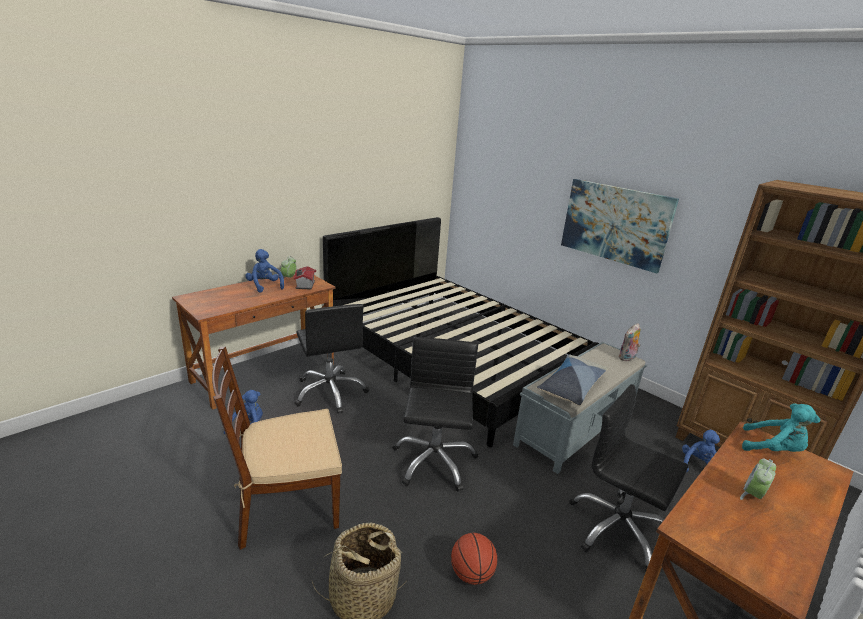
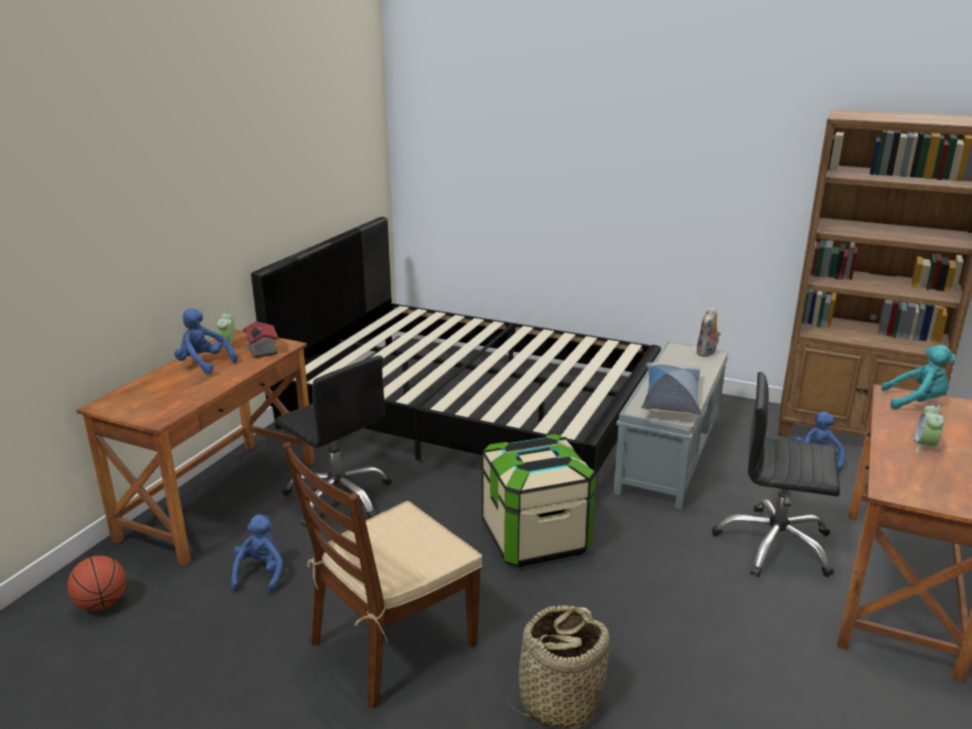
camera: 20 degrees left, 0 degrees up
(434, 461) = (535, 538): black office chair -> storage box
(471, 574) = (658, 637): basketball -> basketball (102, 604)
(615, 223) = (647, 187): picture -> none

